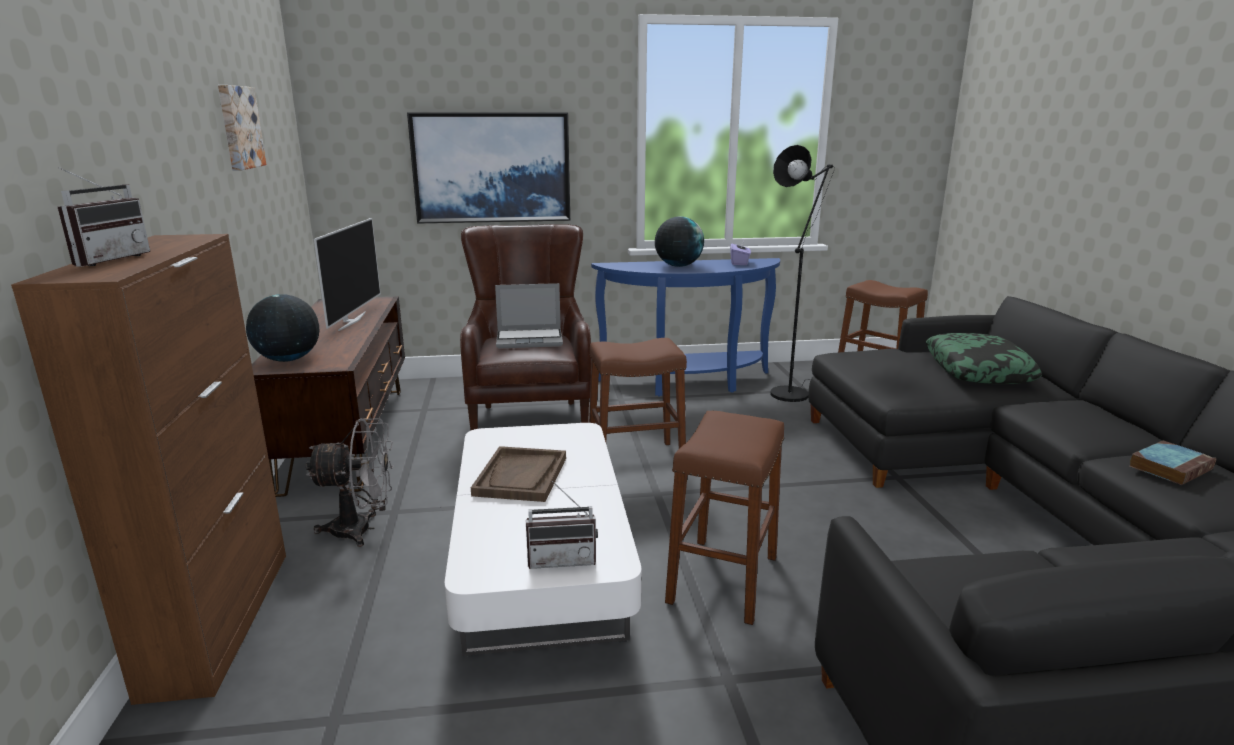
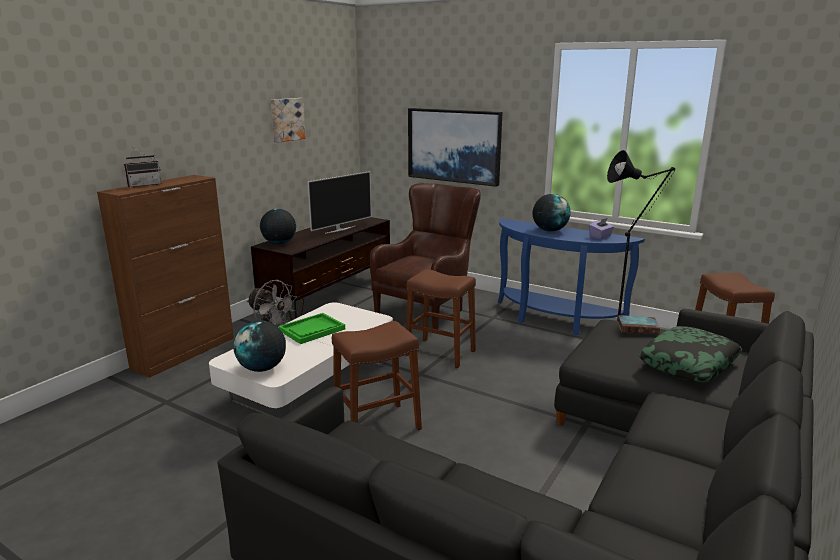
camera: 40 degrees right, 0 degrees up
(521, 476) = (312, 330): brown tray -> green tray
(530, 340) = (420, 261): laptop -> none
(562, 559) = (262, 368): radio -> globe
(1170, 467) = (659, 468): book -> book (638, 328)

